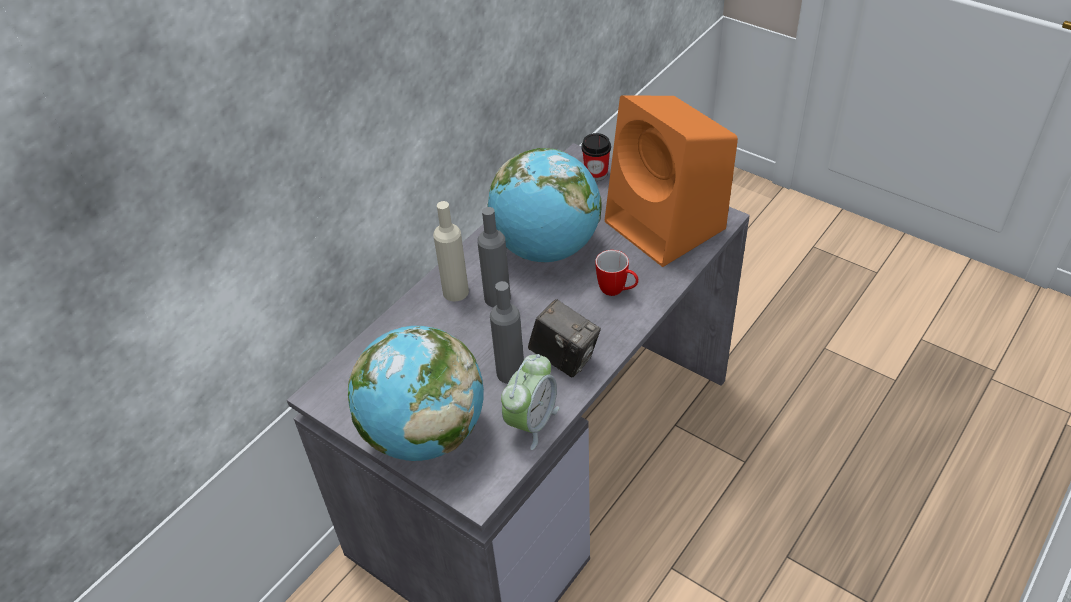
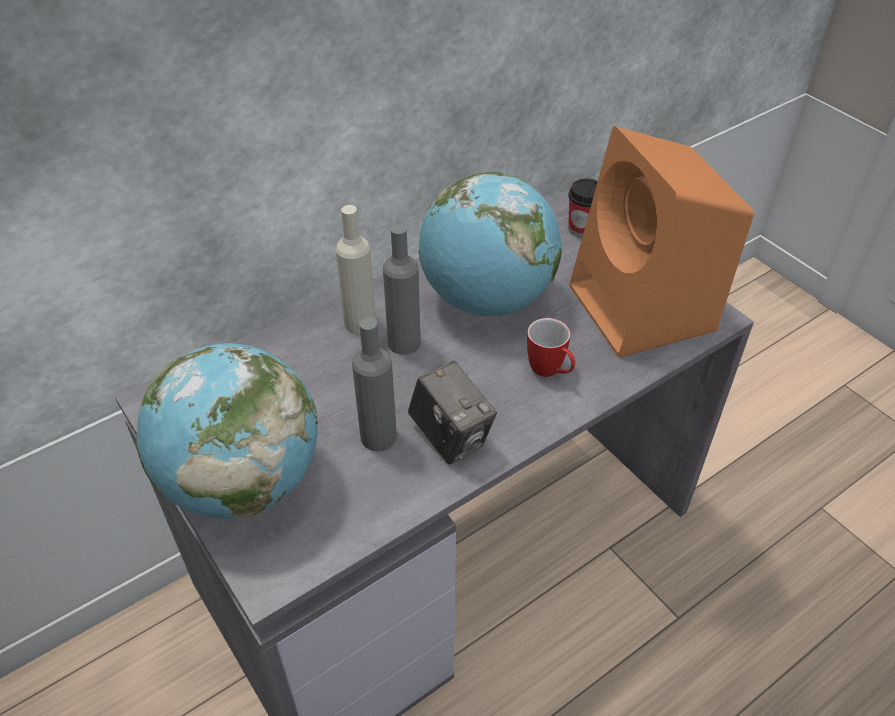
camera: 15 degrees right, 0 degrees up
(531, 422) = (375, 507): alarm clock -> none

